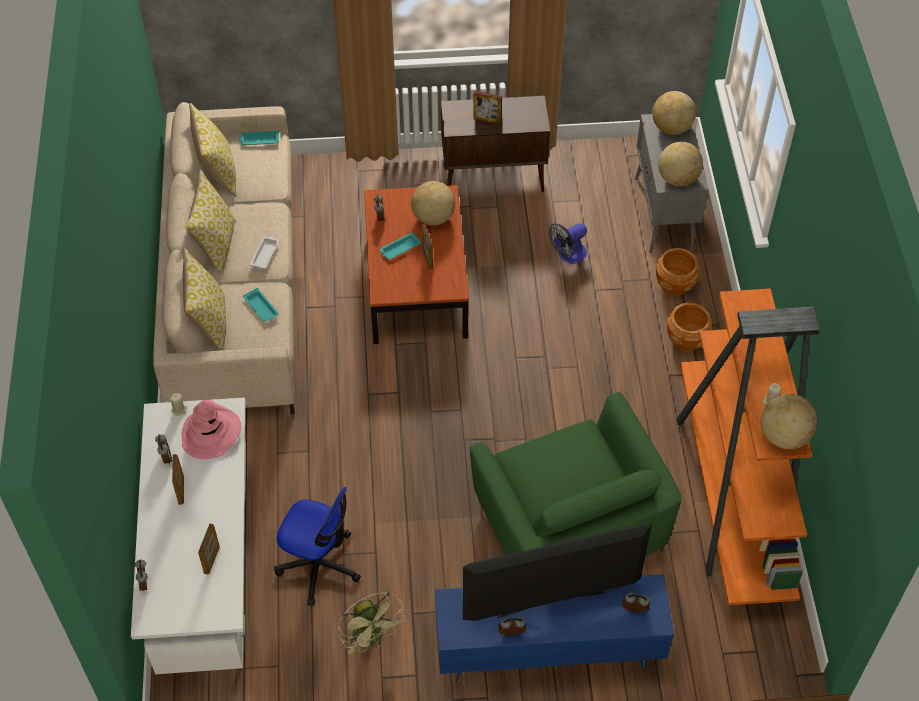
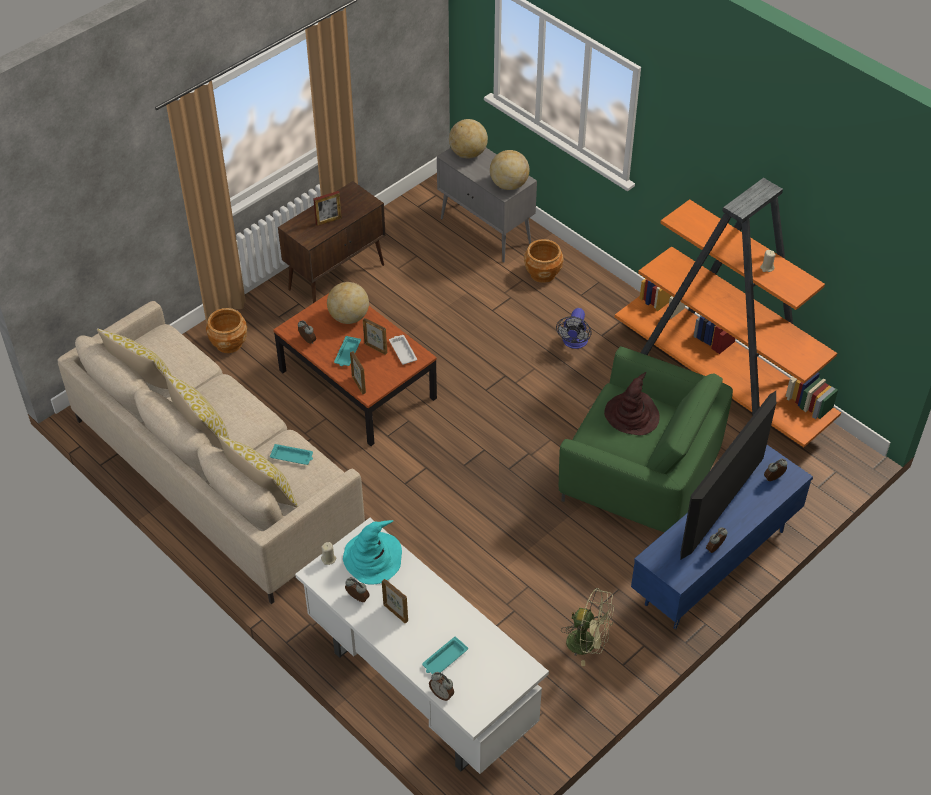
camera: 40 degrees left, 5 degrees down
(211, 433) = (373, 558): pink hat -> turquoise hat
(212, 560) = (474, 642): picture frame -> picture frame (359, 384)
(259, 140) = (152, 339): turquoise tray -> turquoise tray (444, 659)
(265, 254) = (251, 417): white tray -> white tray (402, 351)
(319, 565) = (497, 623): office chair -> none
(568, 255) = (448, 298): fan -> fan (574, 342)
(576, 462) = (632, 415): none -> brown hat
(686, 339) = (588, 305): brown planter -> brown planter (228, 343)
(784, 436) = (797, 283): globe -> none

